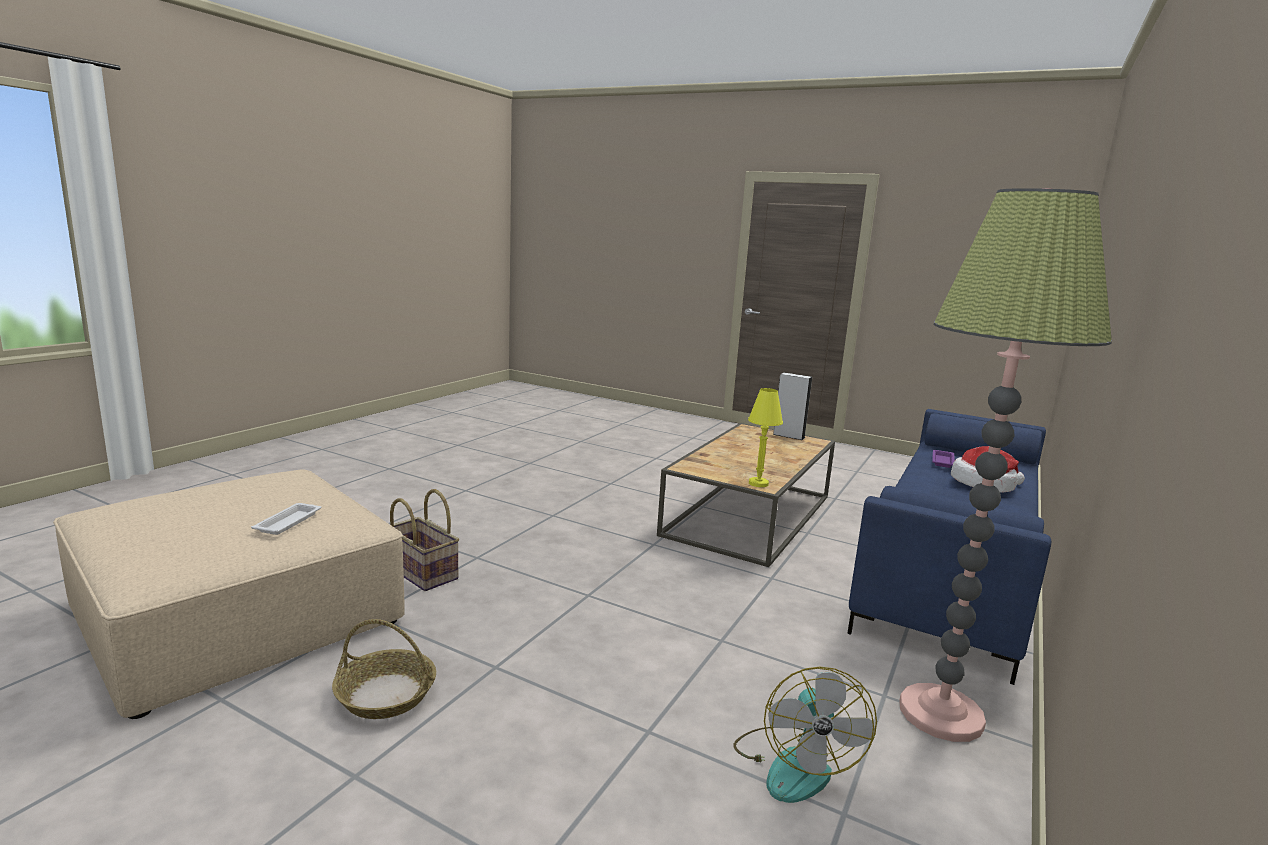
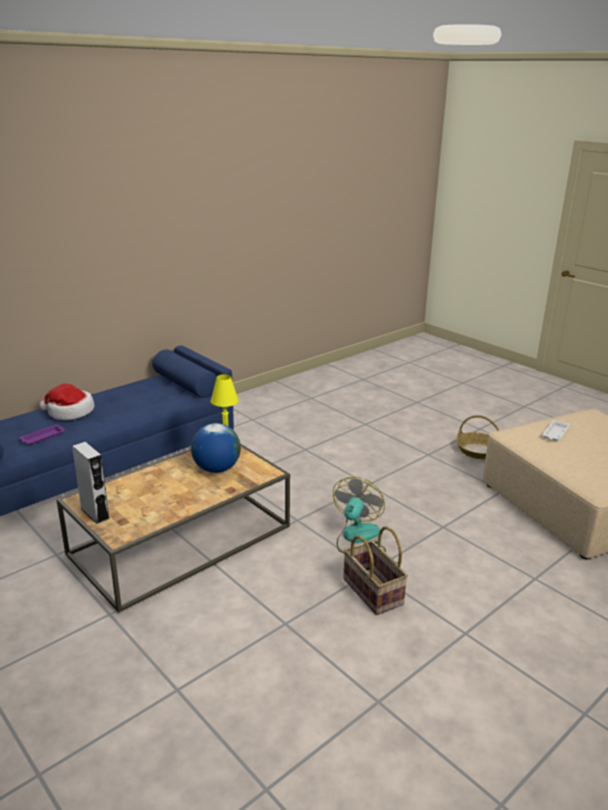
camera: 160 degrees left, 10 degrees up
(423, 572) = (481, 518): basket -> basket (371, 591)
(739, 466) = (216, 469): none -> globe
(794, 764) = (315, 409): fan -> fan (358, 539)
(941, 714) = (237, 411): floor lamp -> none

